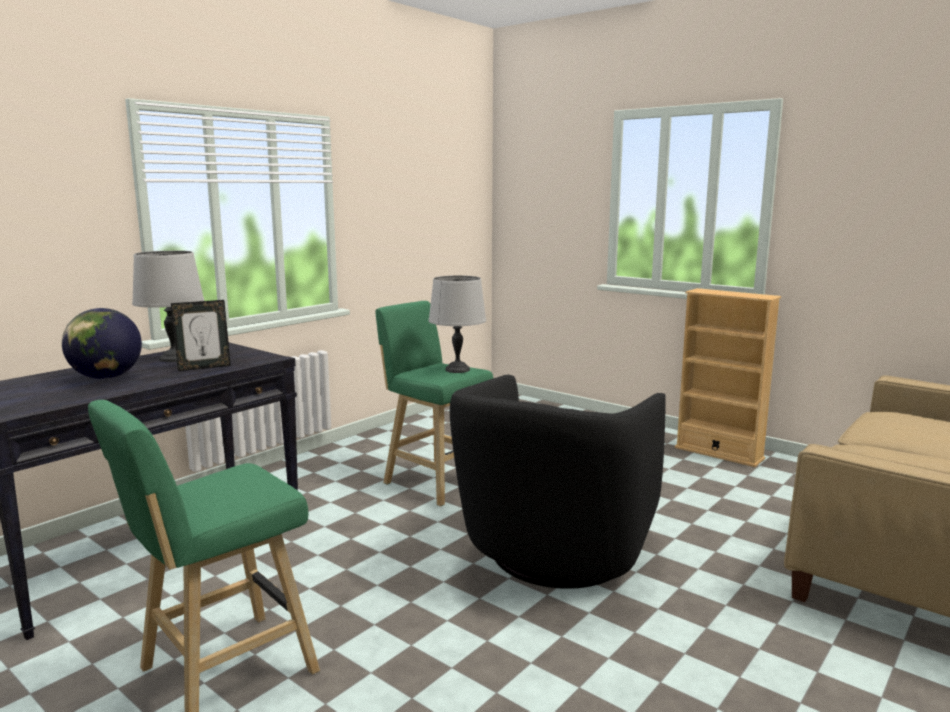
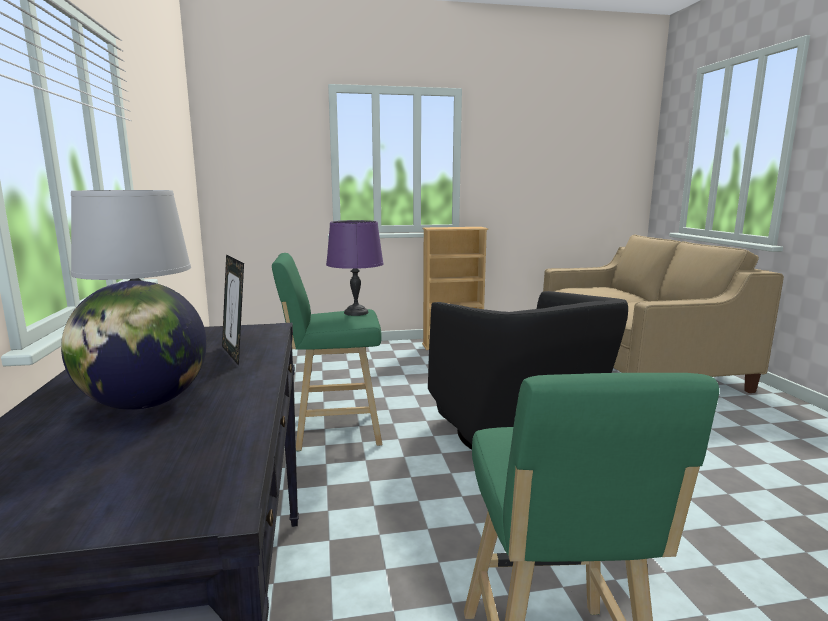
camera: 50 degrees left, 0 degrees up
(204, 367) = (236, 354): picture frame -> picture frame turned 135 degrees clockwise
(457, 369) = (355, 313): grey table lamp -> purple table lamp

